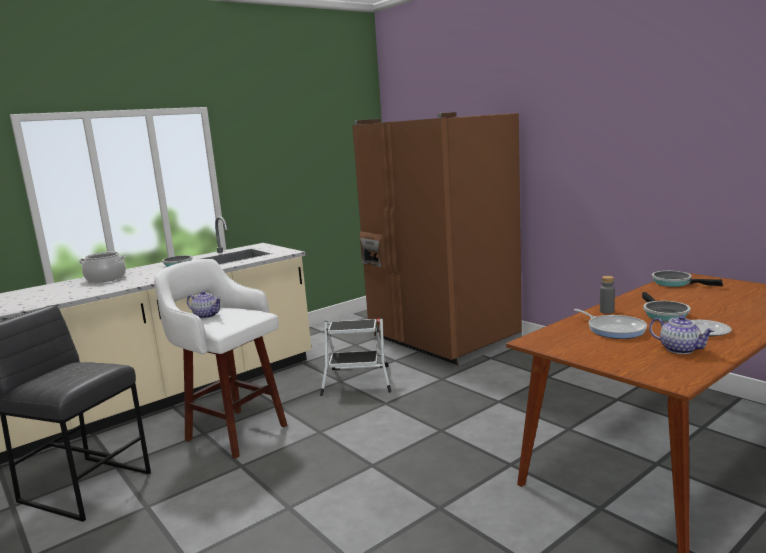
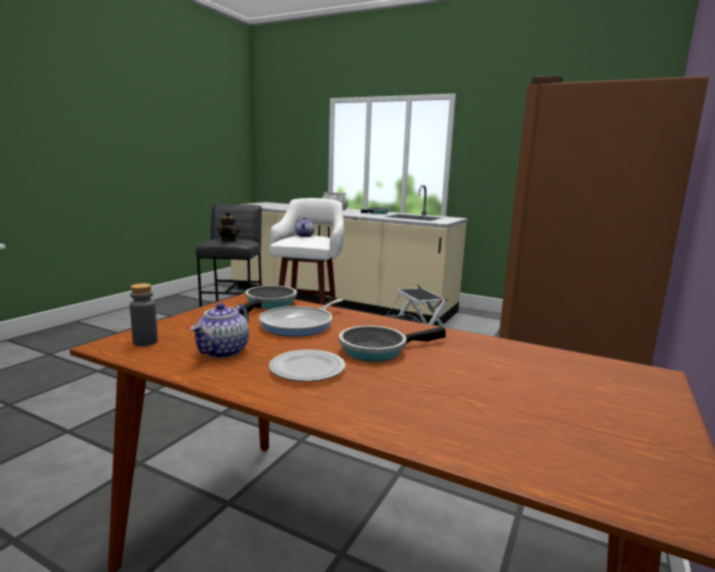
camera: 65 degrees right, 0 degrees up
(84, 372) = (228, 240): none -> teapot
(607, 311) = (375, 323): grey bottle -> grey bottle (145, 342)
(675, 283) = (582, 365): frying pan -> frying pan (269, 304)

